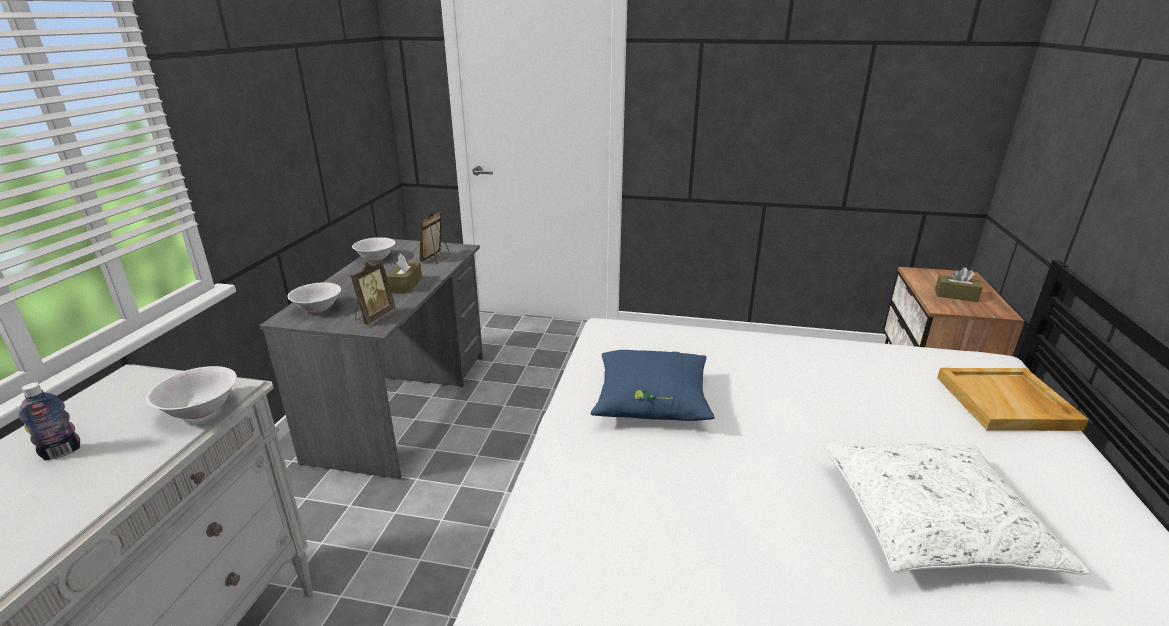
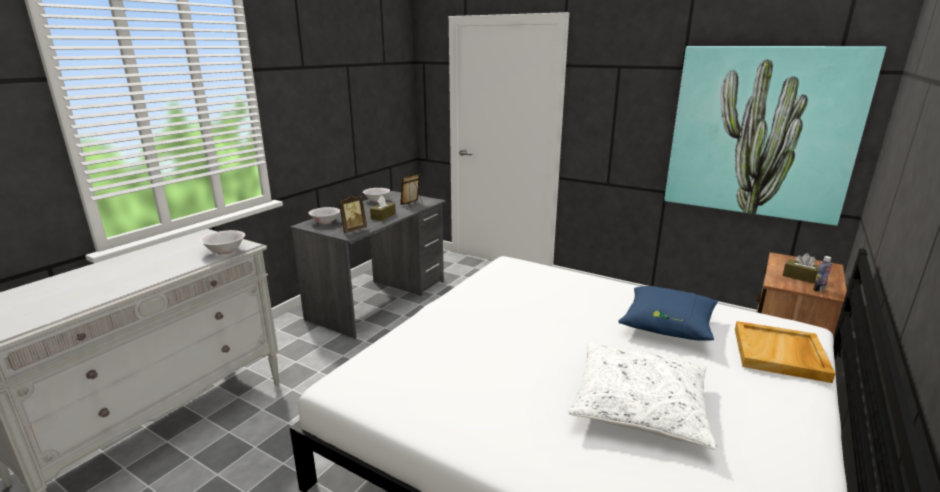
camera: 20 degrees right, 5 degrees down
(62, 452) = (159, 257): bottle -> bottle (818, 289)
(651, 402) = (502, 307): blue pillow -> blue pillow (667, 326)
(881, 122) = (761, 132): none -> picture

